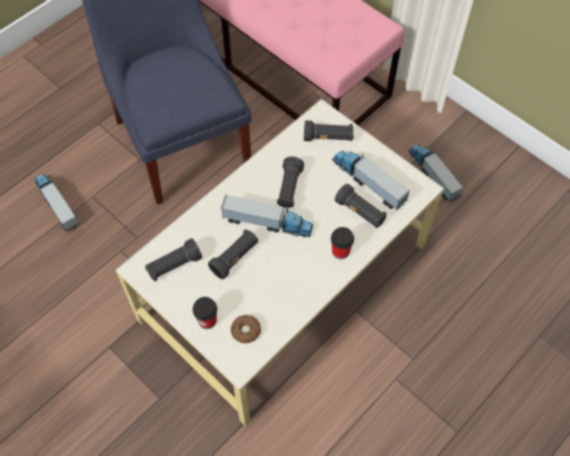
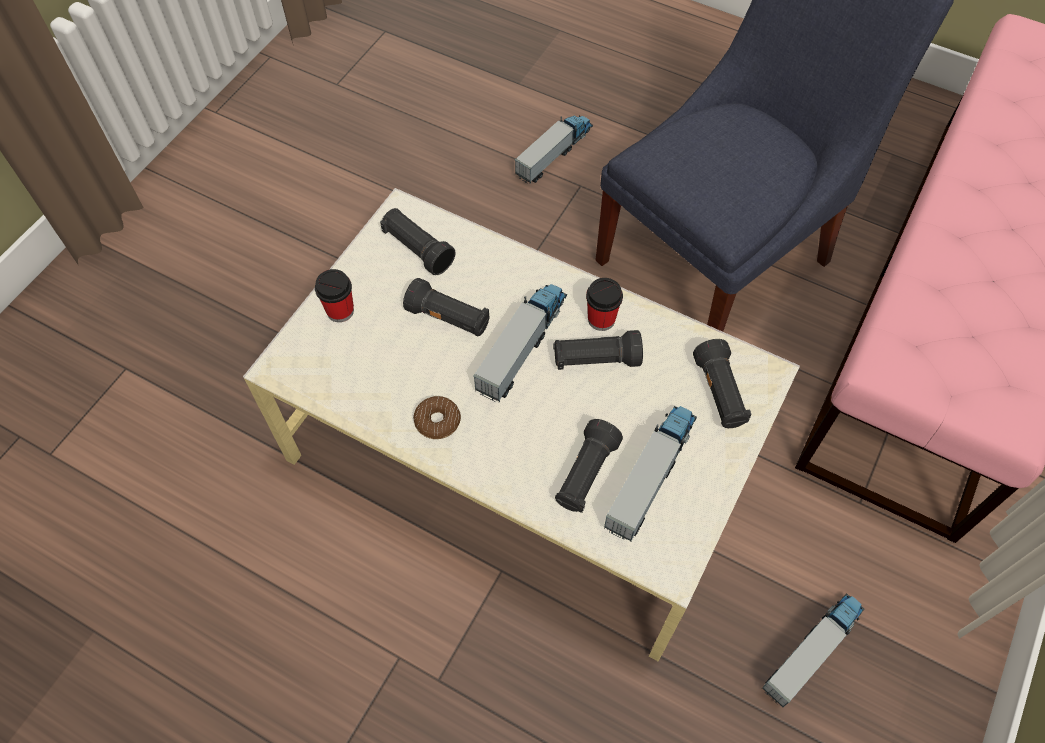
camera: 75 degrees right, 0 degrees up
(246, 331) = (333, 362): donut -> donut (437, 421)
(267, 223) = (522, 345): toy truck -> toy truck turned 150 degrees counterclockwise
(340, 251) = (501, 459): cup -> cup (601, 319)

